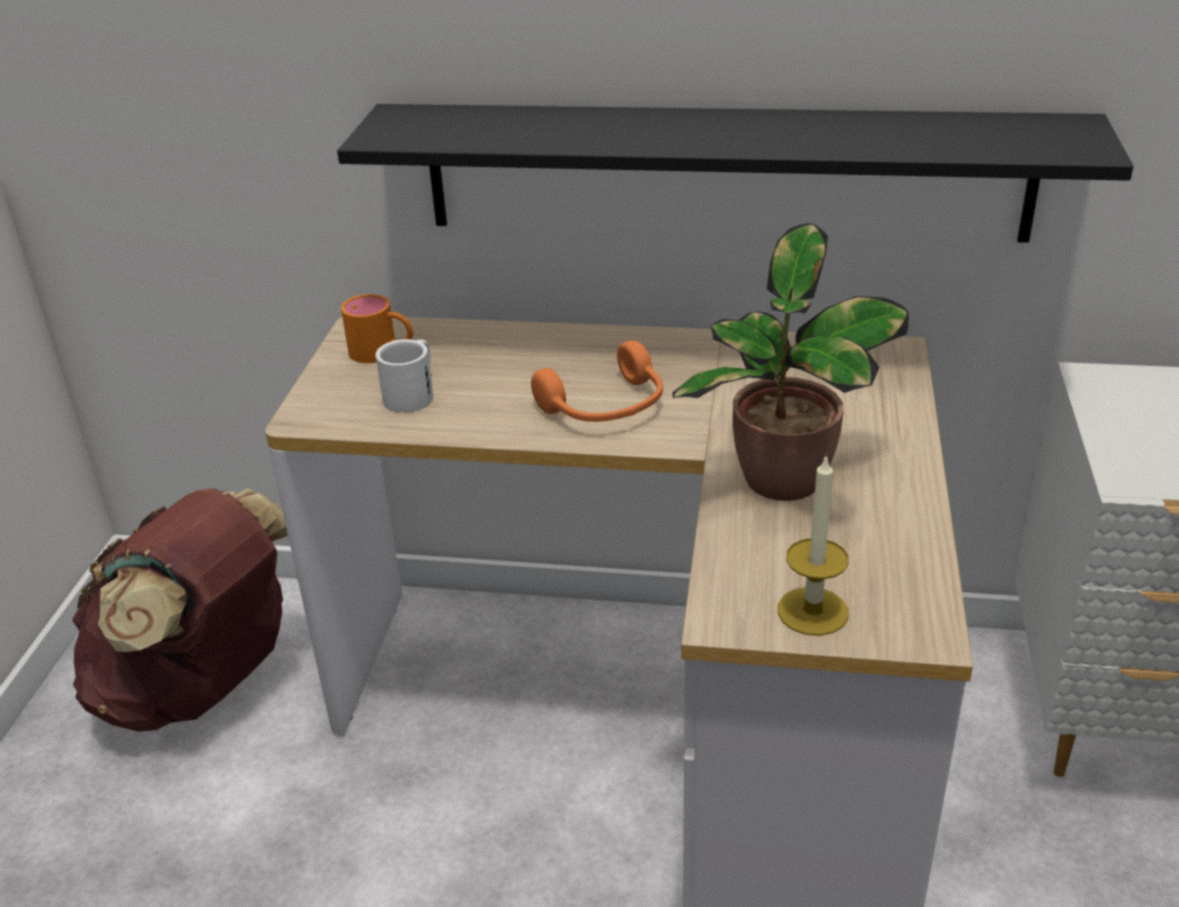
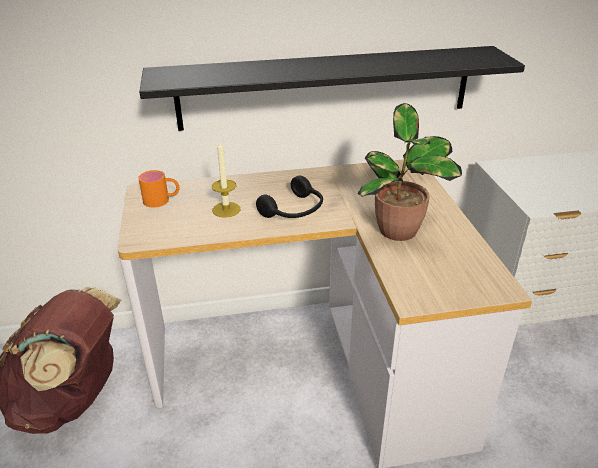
camera: 20 degrees left, 0 degrees up
(413, 393) = (190, 218): white mug -> none
(606, 408) = (294, 211): orange headphones -> black headphones
(812, 611) = (449, 289): candle -> candle (226, 209)

